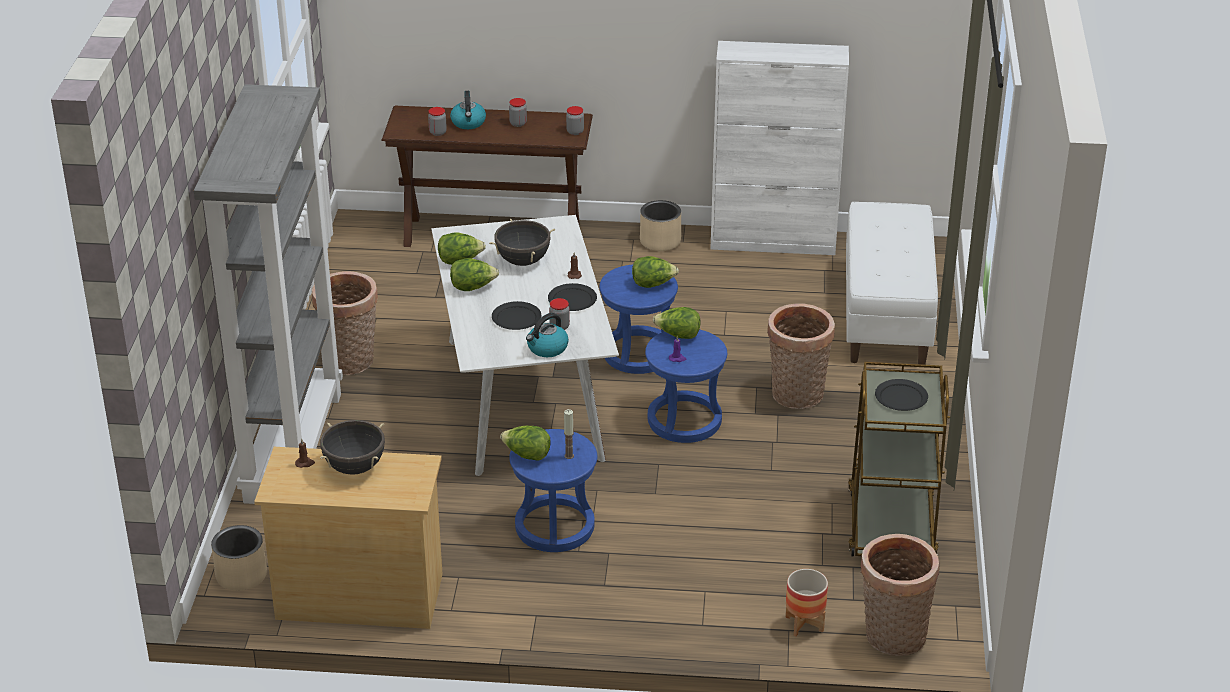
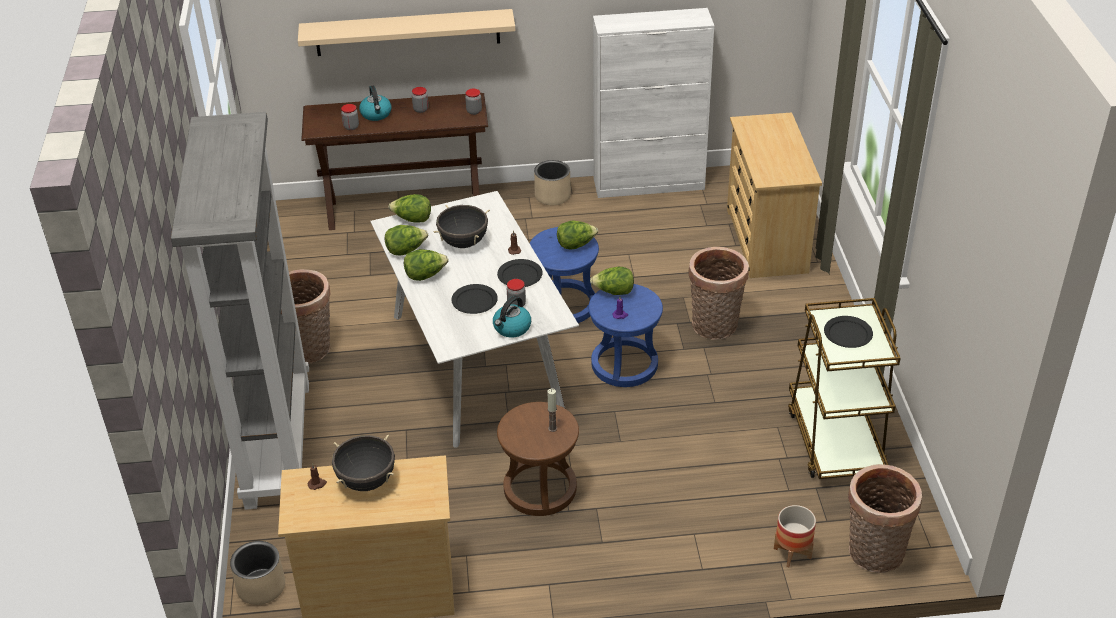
camera: 10 degrees left, 5 degrees up
(512, 37) = (407, 32): none -> beige shelf
(527, 455) = (513, 433): lettuce -> lettuce (412, 219)
(554, 527) = (540, 489): blue stool -> brown stool
(887, 317) = (766, 241): white bench -> beige dresser

